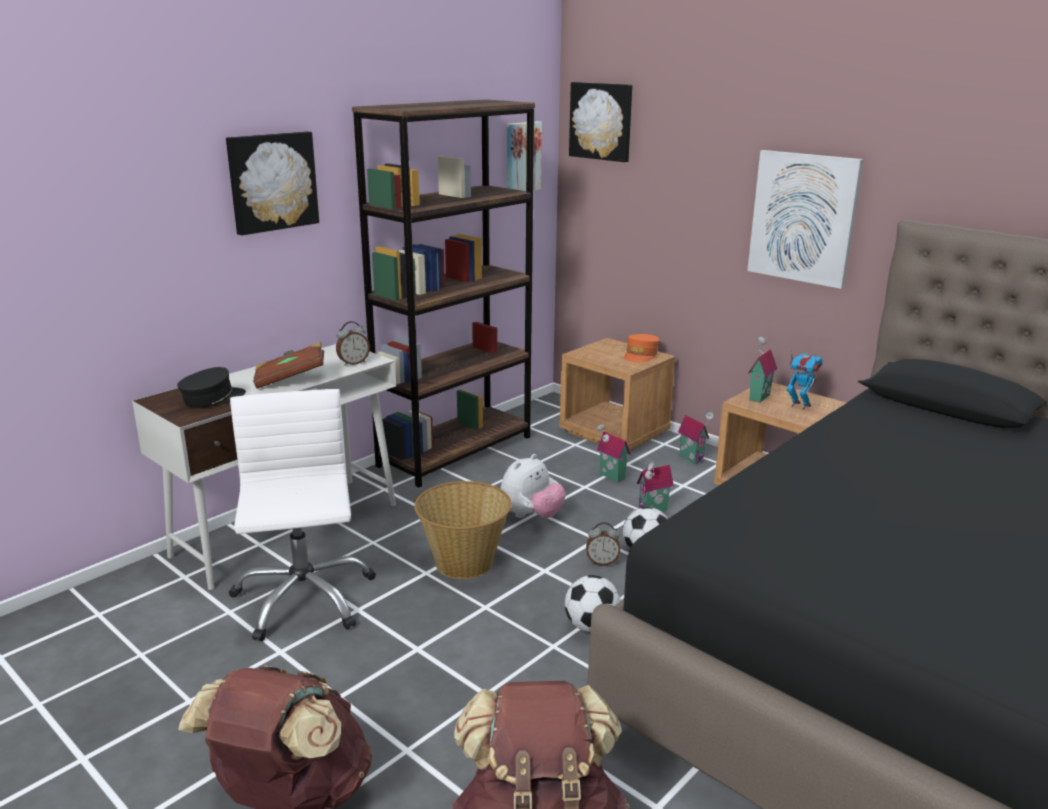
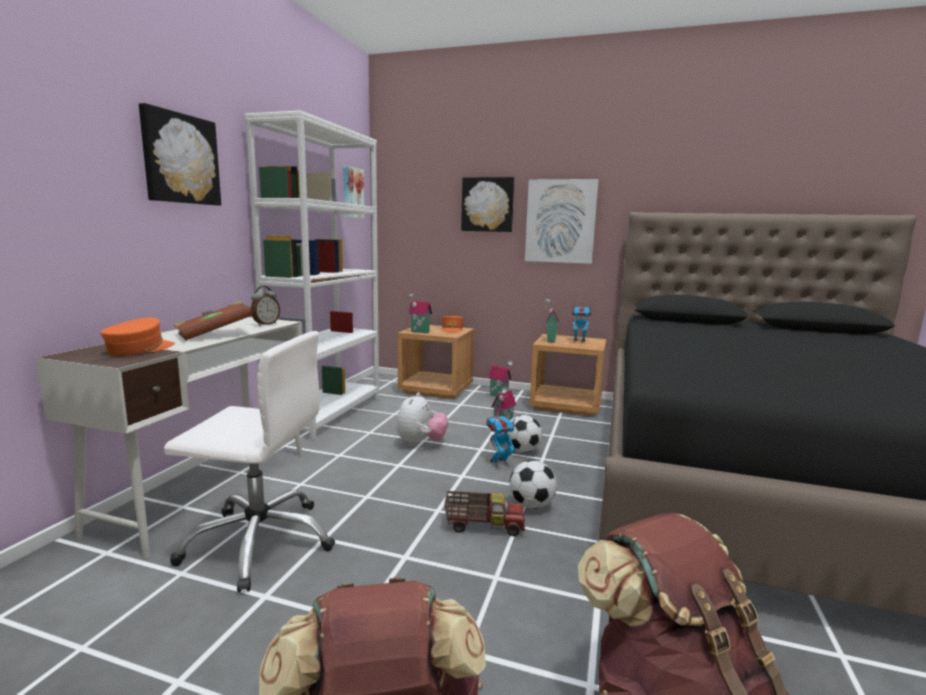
camera: 25 degrees left, 10 degrees down
(212, 399) = (140, 349): black cap -> orange cap
(303, 598) = (260, 541): white office chair -> white office chair turned 135 degrees clockwise
(456, 451) = (327, 413): brown bookcase -> white bookcase
(464, 562) = (393, 482): basket -> none
(519, 637) = (484, 525): none -> toy truck
(602, 121) = (406, 171): picture -> picture (488, 204)
(602, 562) = (499, 462): alarm clock -> toy robot
(610, 476) = (456, 412): toy house -> toy house (419, 332)

